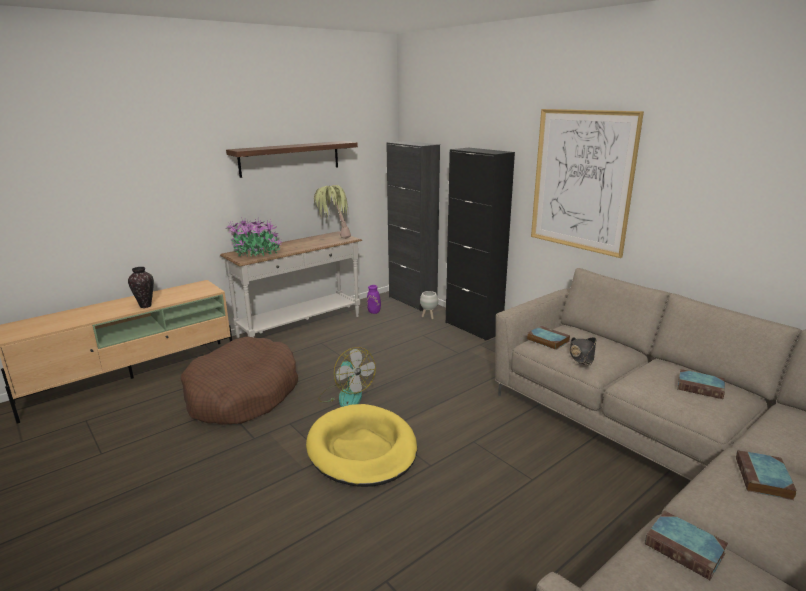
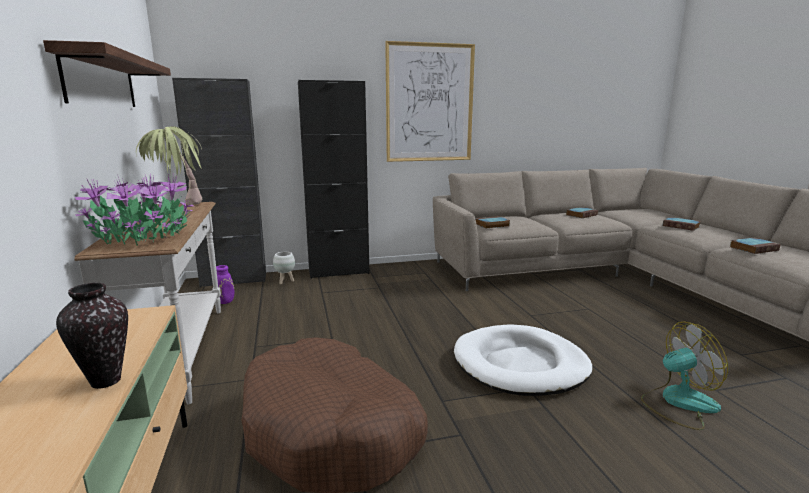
camera: 65 degrees left, 5 degrees down
(346, 395) = (407, 354): fan -> fan (678, 403)
(362, 449) = (520, 365): yellow dog bed -> white dog bed
(581, 355) = (524, 223): black hat -> none

